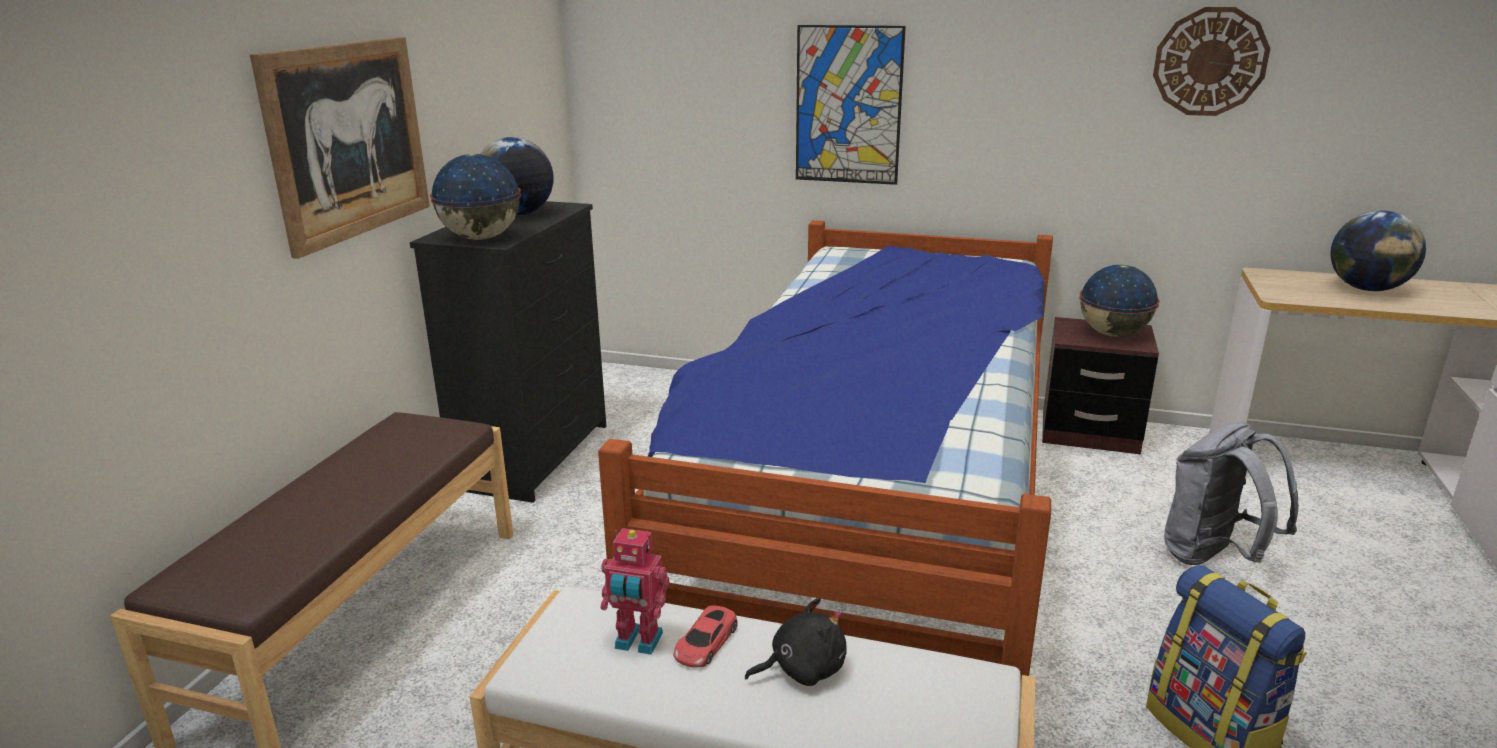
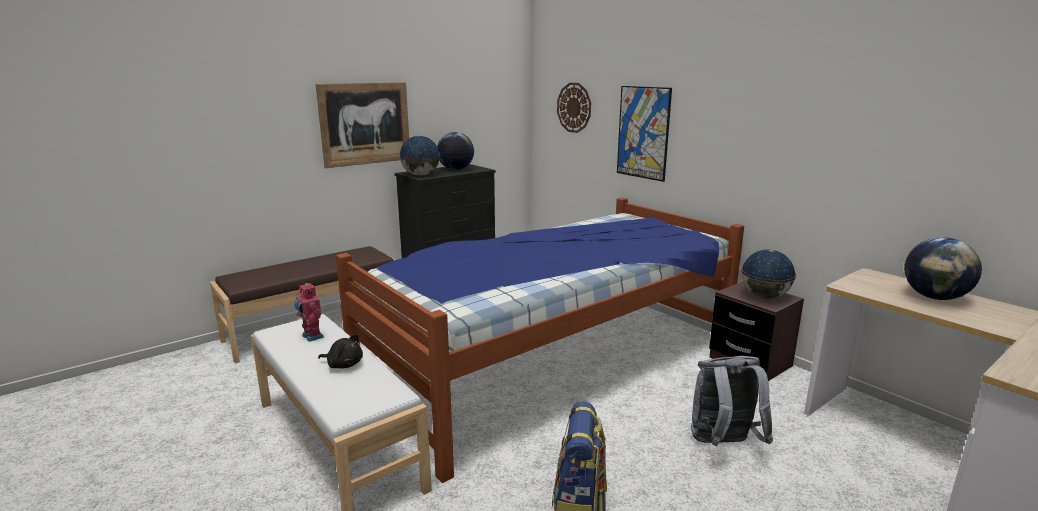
camera: 35 degrees right, 5 degrees down
(705, 643) = (330, 345): red toy car -> none
(1210, 62) = (846, 118): wall clock -> wall clock (574, 107)

